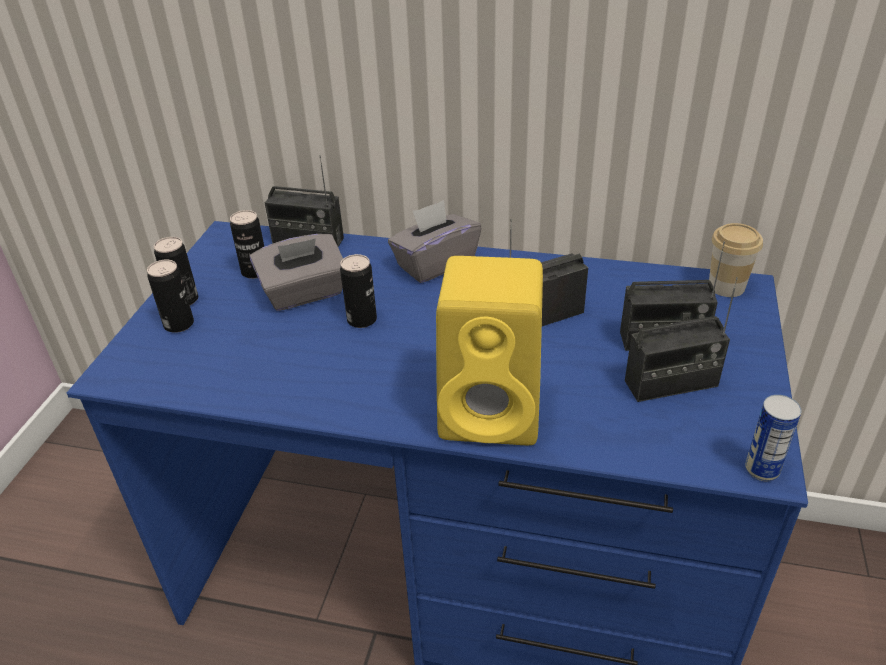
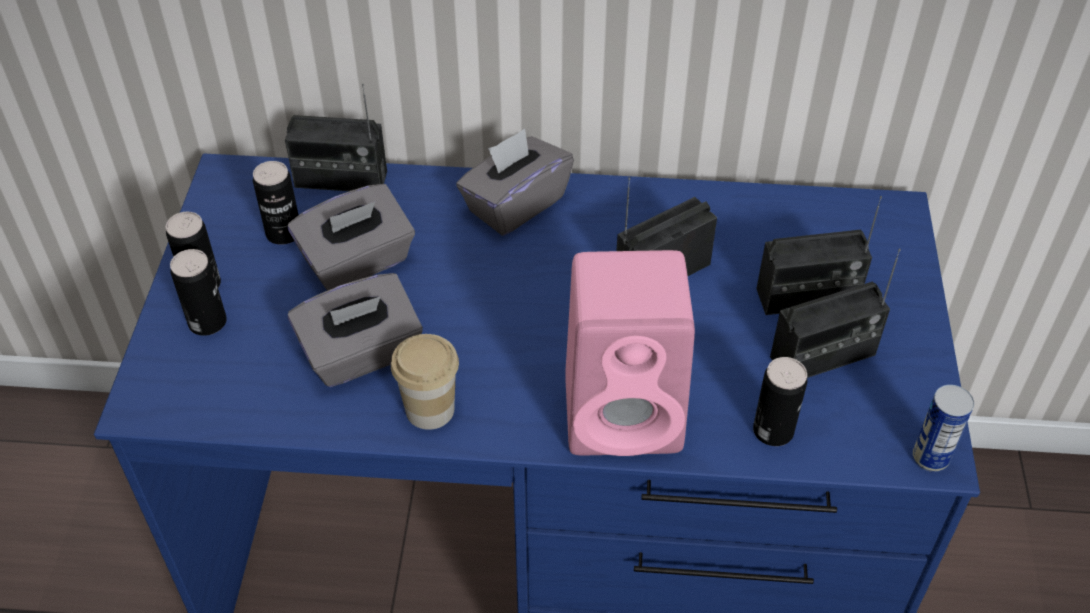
camera: 10 degrees left, 10 degrees up
(288, 354) = (361, 355): none -> grey tissue box
(362, 320) = (441, 296): can -> can (773, 431)
(494, 412) = (627, 413): yellow speaker -> pink speaker
(726, 286) = (873, 213): cup -> cup (430, 409)

